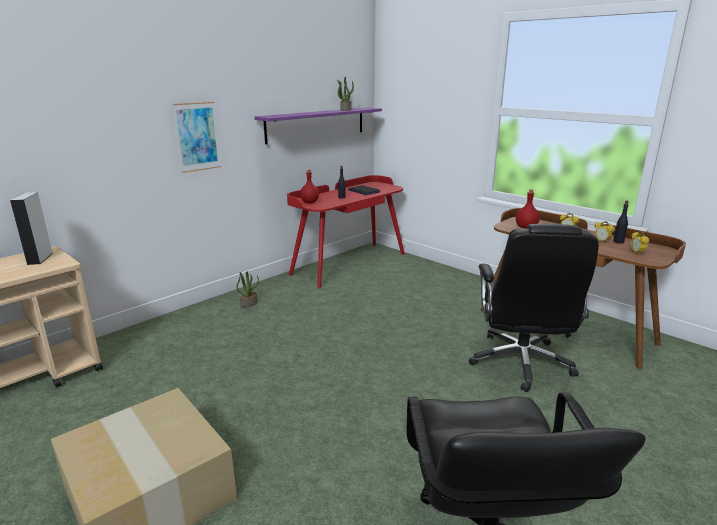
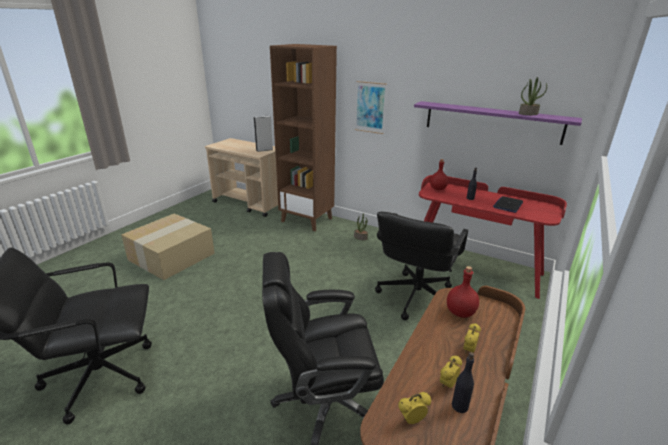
camera: 75 degrees right, 5 degrees up
(159, 333) = (307, 220): none -> brown bookcase
(384, 297) = (415, 297): none -> black office chair

